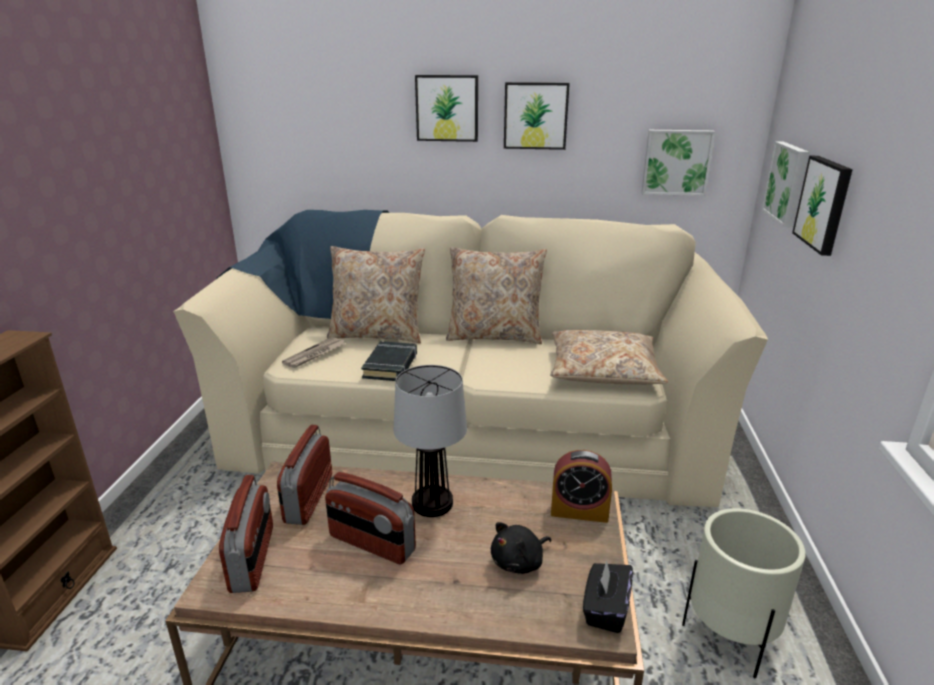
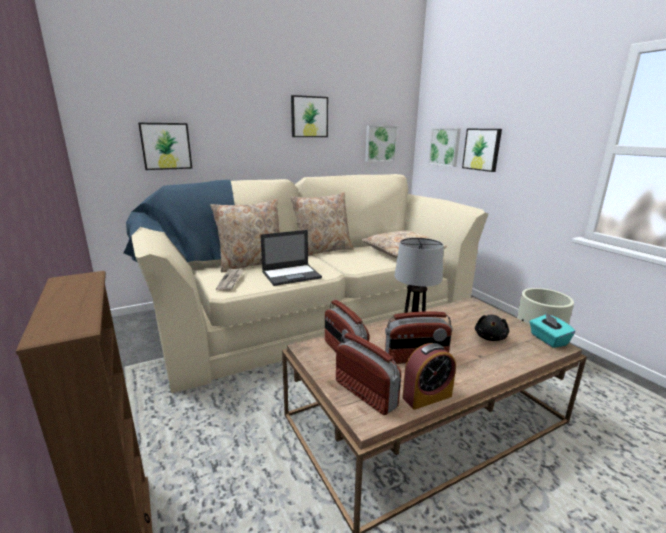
camera: 35 degrees left, 5 degrees down
(391, 366) = (292, 275): black book -> laptop
(447, 108) = (255, 111): picture -> picture (166, 146)
(579, 511) = (477, 310): alarm clock -> alarm clock (427, 396)
(605, 609) = (548, 340): black tissue box -> turquoise tissue box

